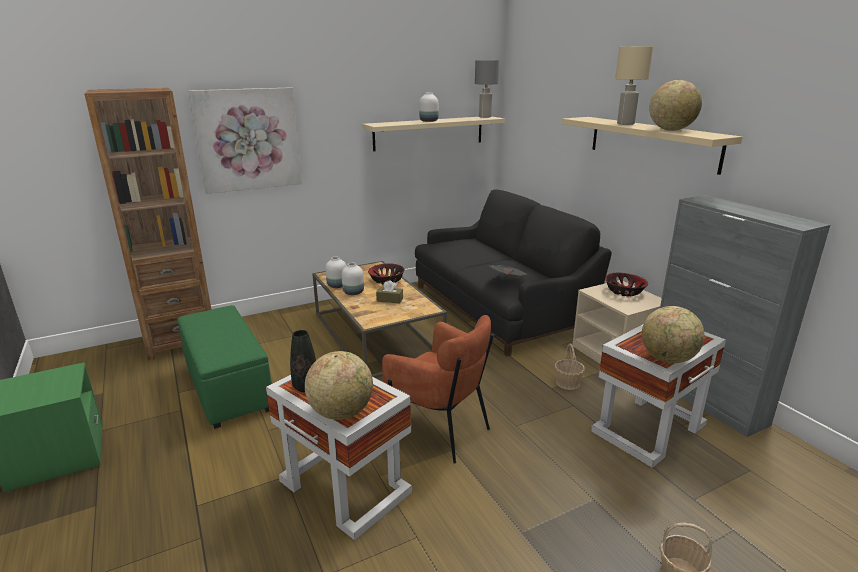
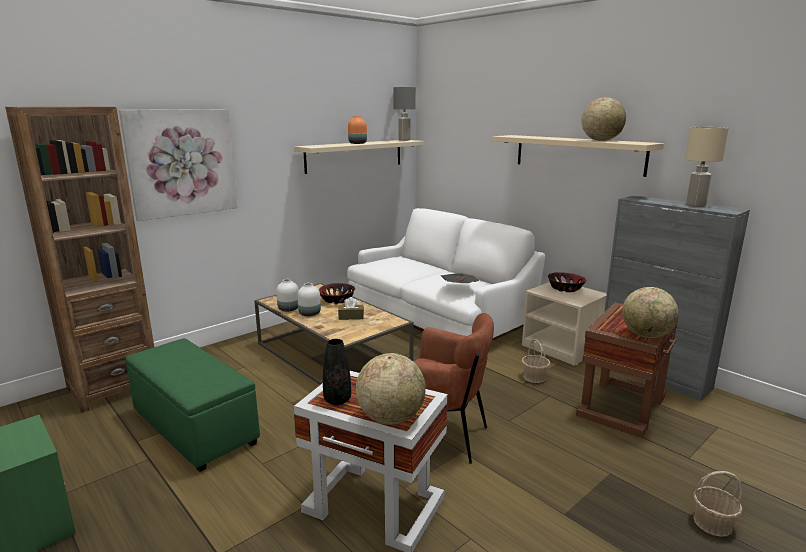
camera: 15 degrees left, 5 degrees down
(429, 121) = (358, 143): white vase -> orange vase
(499, 307) = (438, 319): black sofa -> white sofa
(625, 124) = (555, 138): beige table lamp -> beige table lamp (696, 205)
(649, 427) = (622, 405): white side table -> brown side table

